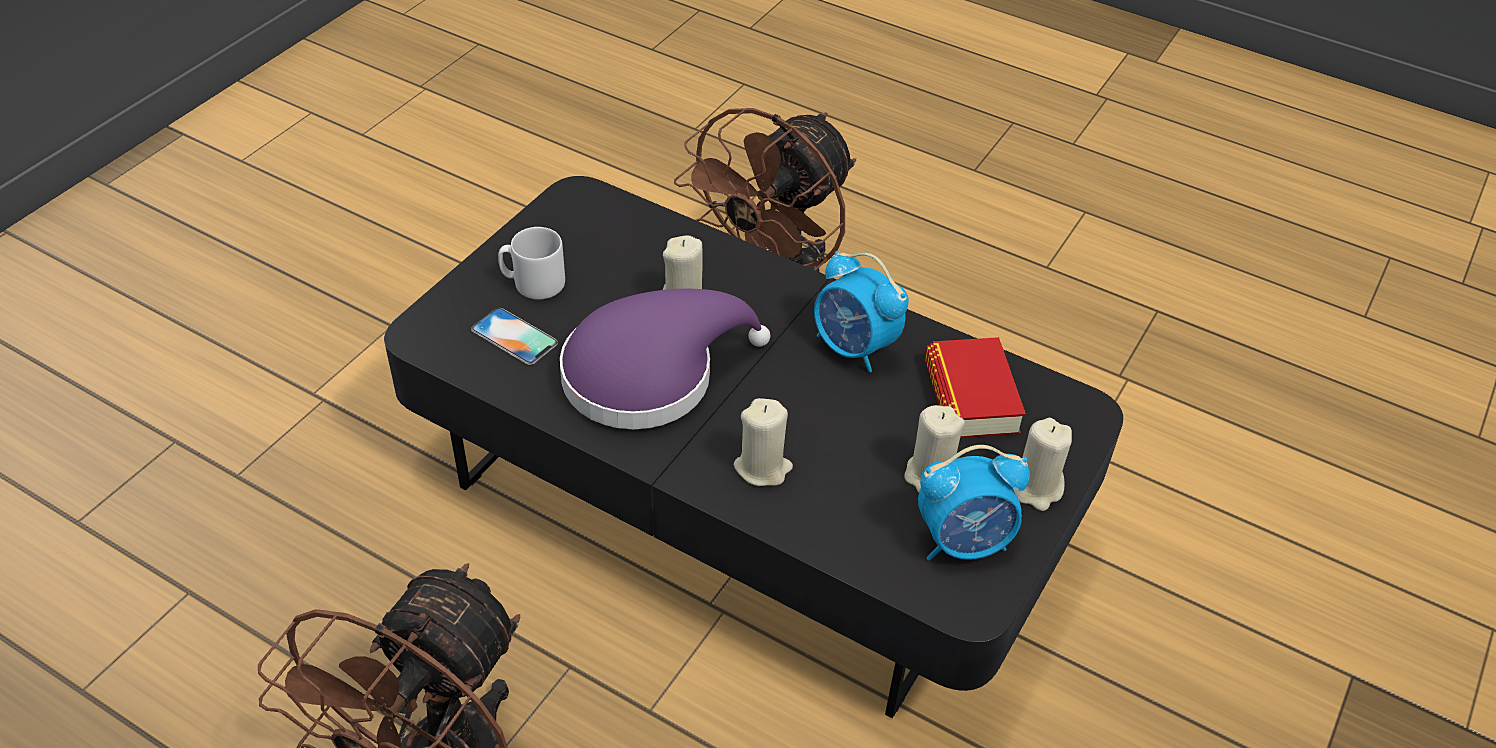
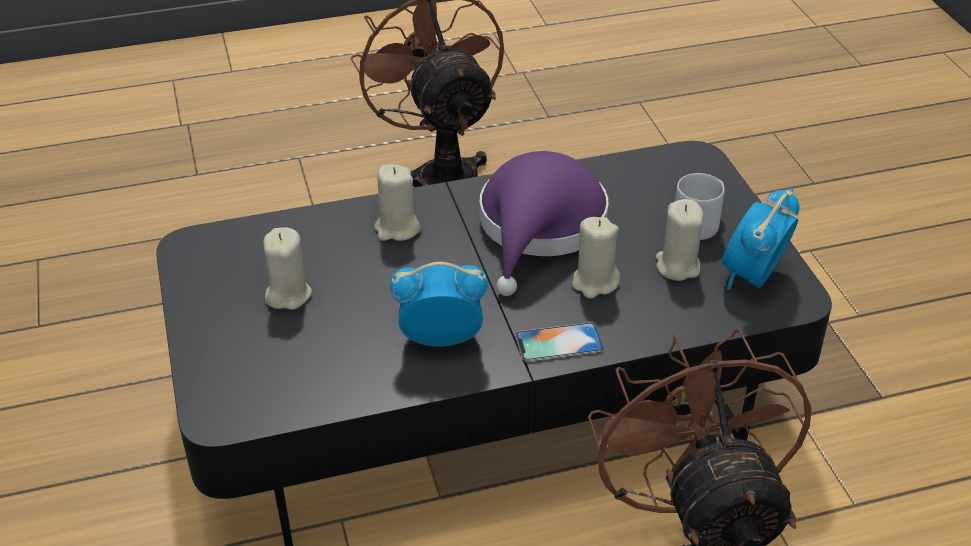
camera: 135 degrees right, 5 degrees down
(514, 336) = (648, 191): phone -> phone (559, 342)
(964, 542) = (226, 272): alarm clock -> alarm clock (752, 277)
(971, 397) = (316, 364): book -> none
(1036, 488) = (207, 335): beige candle -> beige candle (677, 266)

